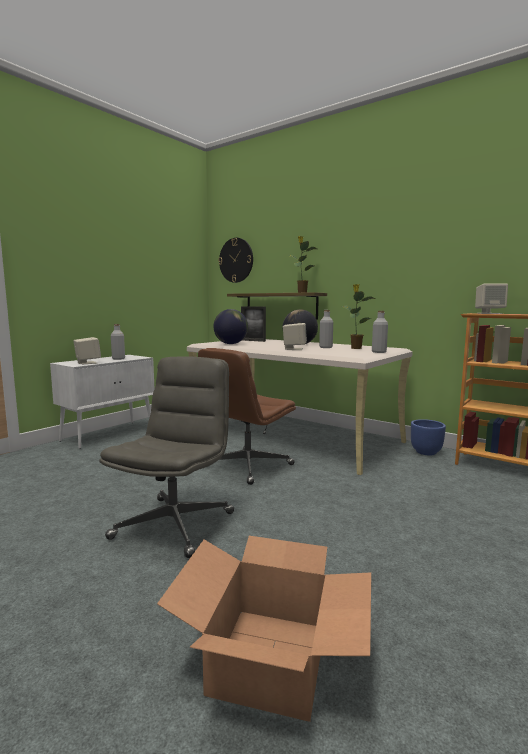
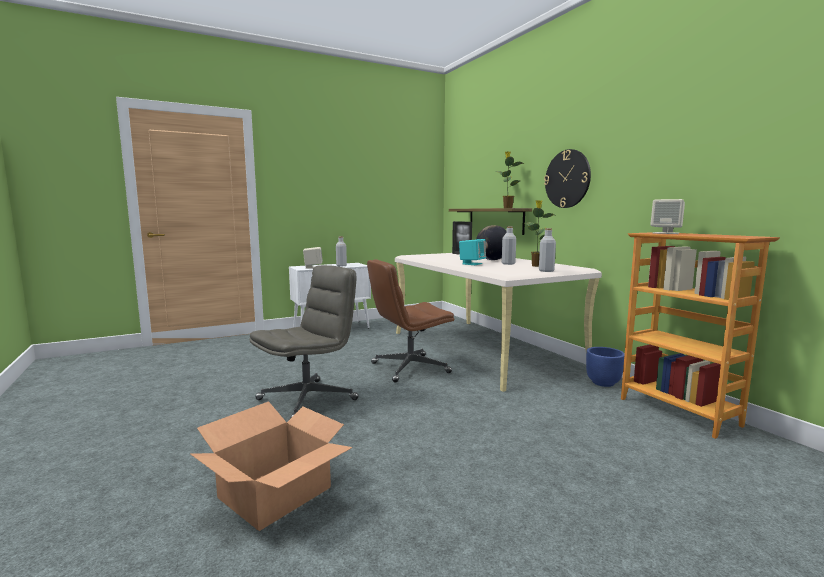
camera: 25 degrees right, 0 degrees up
(231, 344) = (431, 256): globe -> none
(236, 260) = (463, 176): wall clock -> wall clock (567, 179)
(294, 349) = (472, 264): beige speaker -> turquoise speaker

